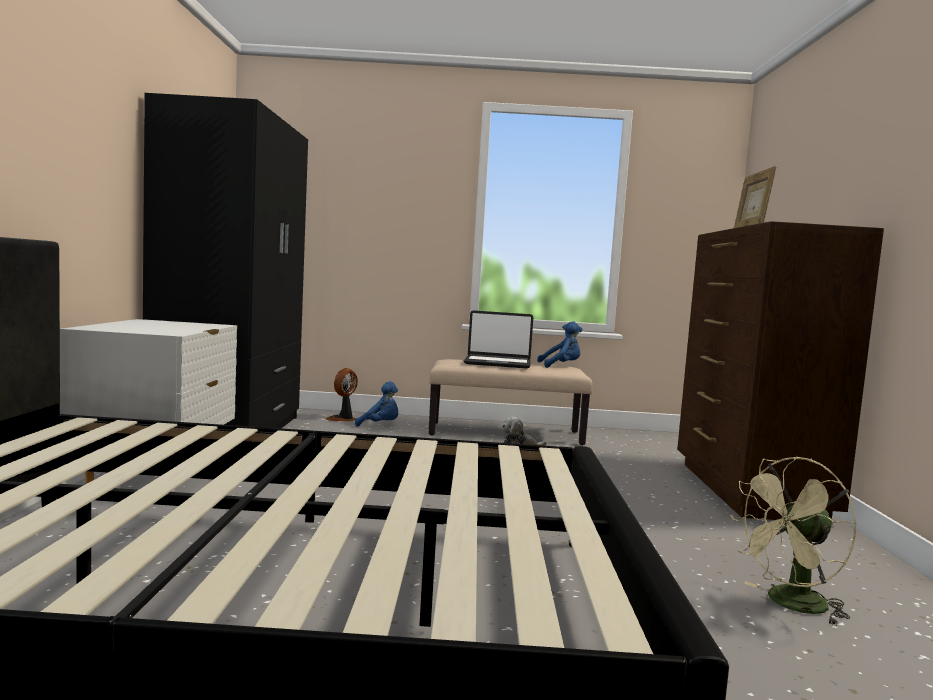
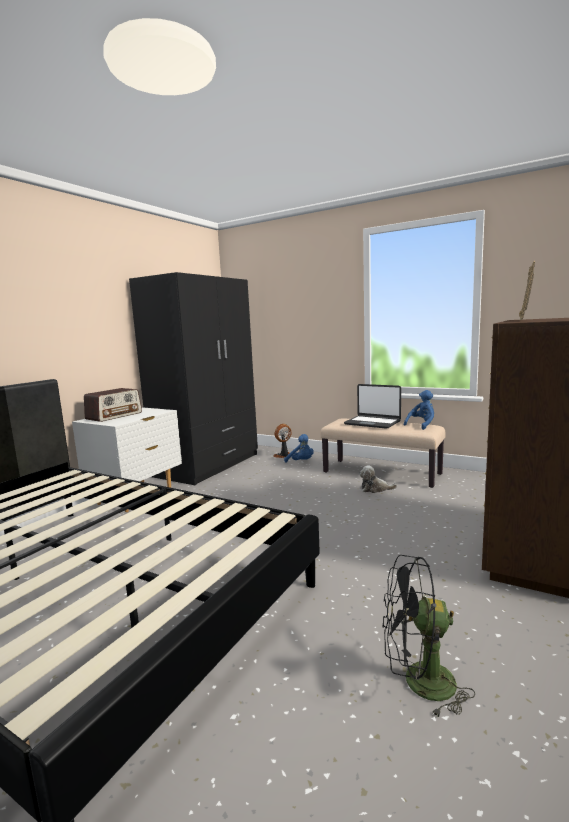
camera: 30 degrees right, 5 degrees up
(134, 326) = (114, 416): none -> radio
(561, 366) = (422, 425): blue plush toy -> blue plush toy turned 60 degrees counterclockwise
(790, 605) = (418, 683): beige fan -> black fan

